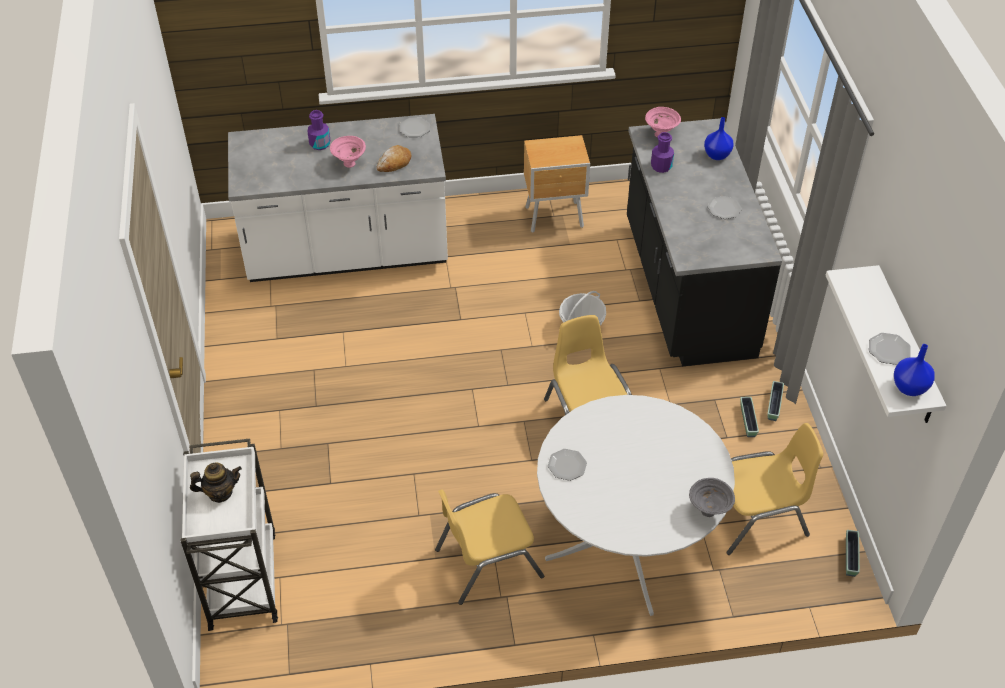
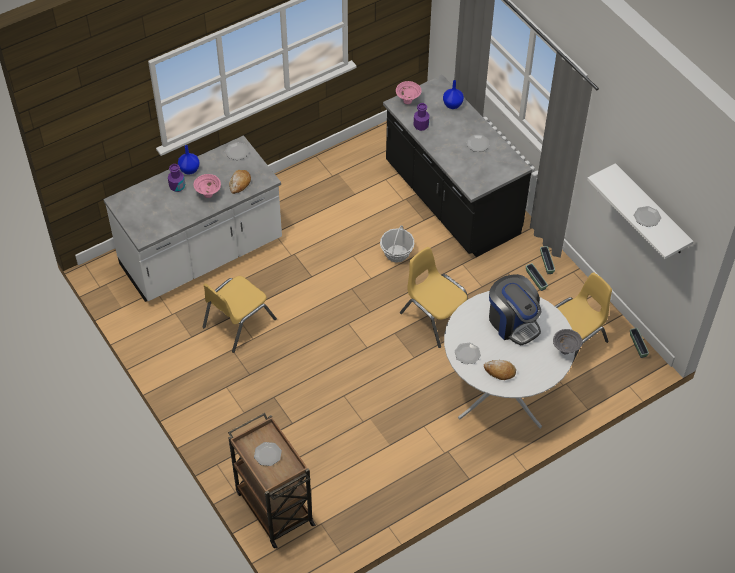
camera: 25 degrees left, 5 degrees up
(220, 493) = (267, 454): teapot -> plate
(242, 578) = (273, 507): white cart -> brown cart
(487, 562) = (424, 434): yellow chair -> yellow chair (238, 323)
(555, 218) = (334, 177): brown nightstand -> none
(598, 505) = (500, 371): none -> bread
(654, 447) = (513, 322): none -> coffee machine
(909, 388) = (669, 237): blue vase -> blue vase (189, 170)

